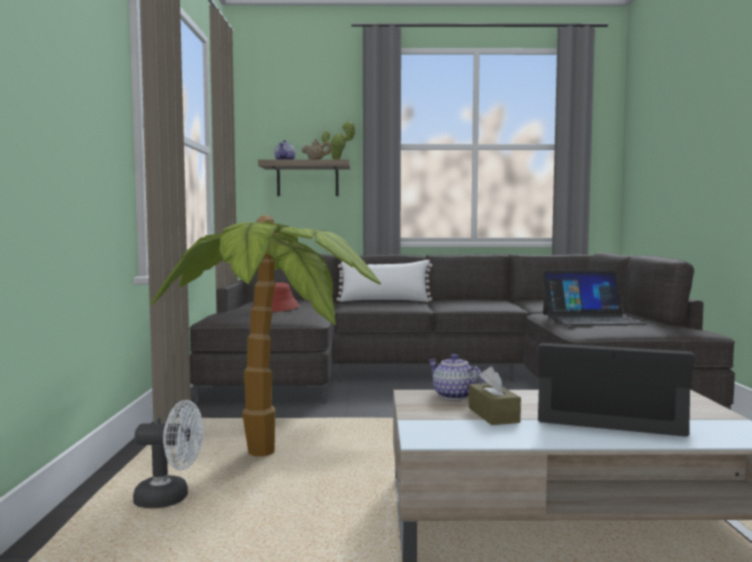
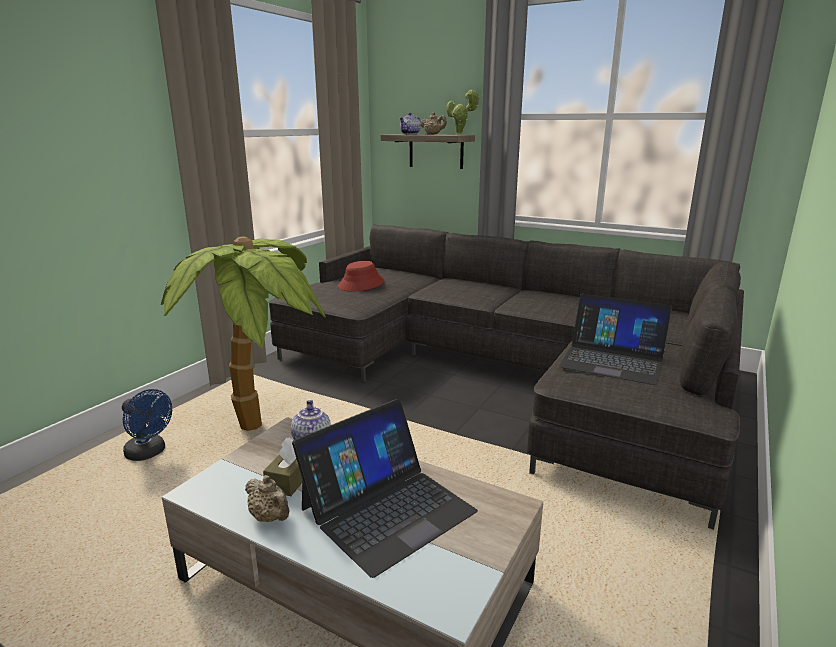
camera: 30 degrees right, 15 degrees up
(170, 498) = (149, 453): white fan -> blue fan
(384, 301) = (473, 285): white pillow -> none
(534, 435) = (270, 517): none -> beige teapot
(608, 412) = (387, 509): laptop -> laptop turned 90 degrees clockwise

